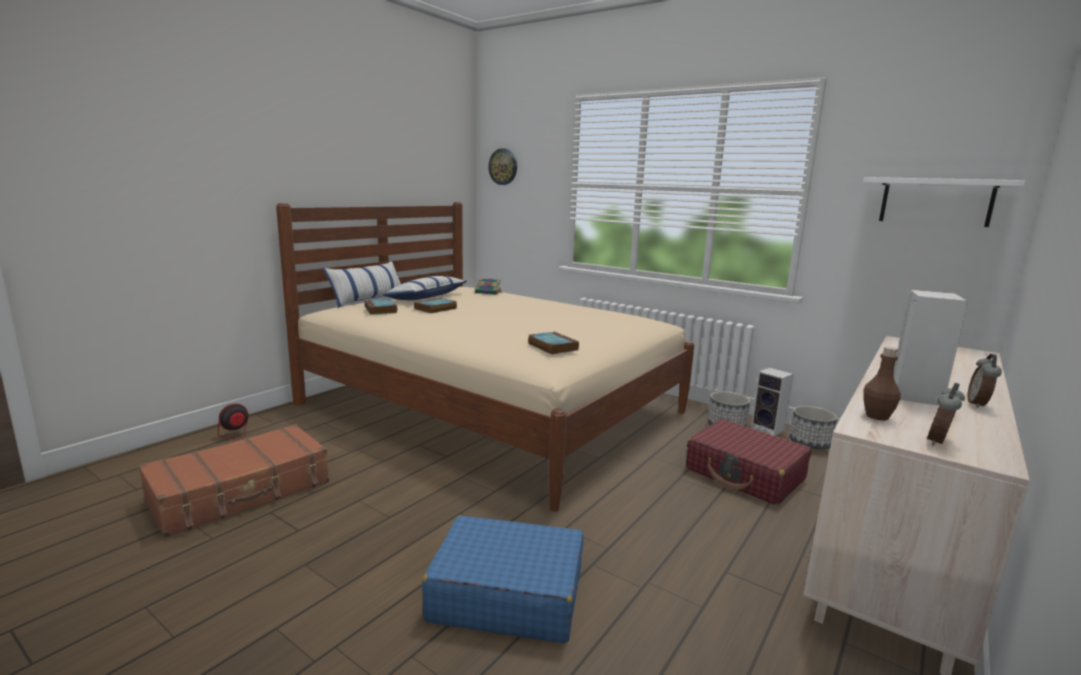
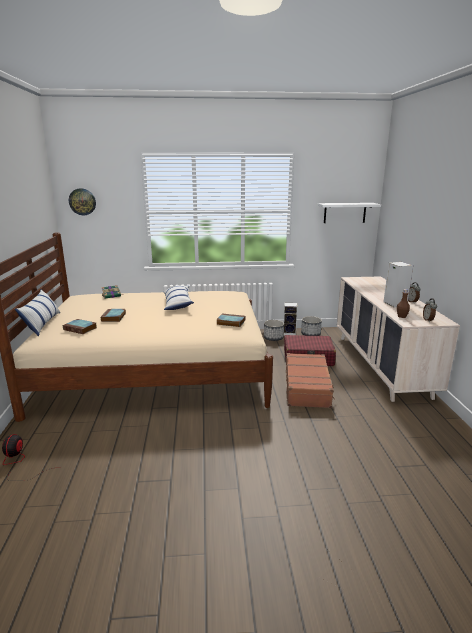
camera: 40 degrees left, 5 degrees up
(241, 492) = (97, 483): brown suitcase -> brown suitcase (307, 387)
(426, 297) = (83, 310): pillow -> pillow (177, 303)
(506, 595) = (302, 448): blue suitcase -> none

